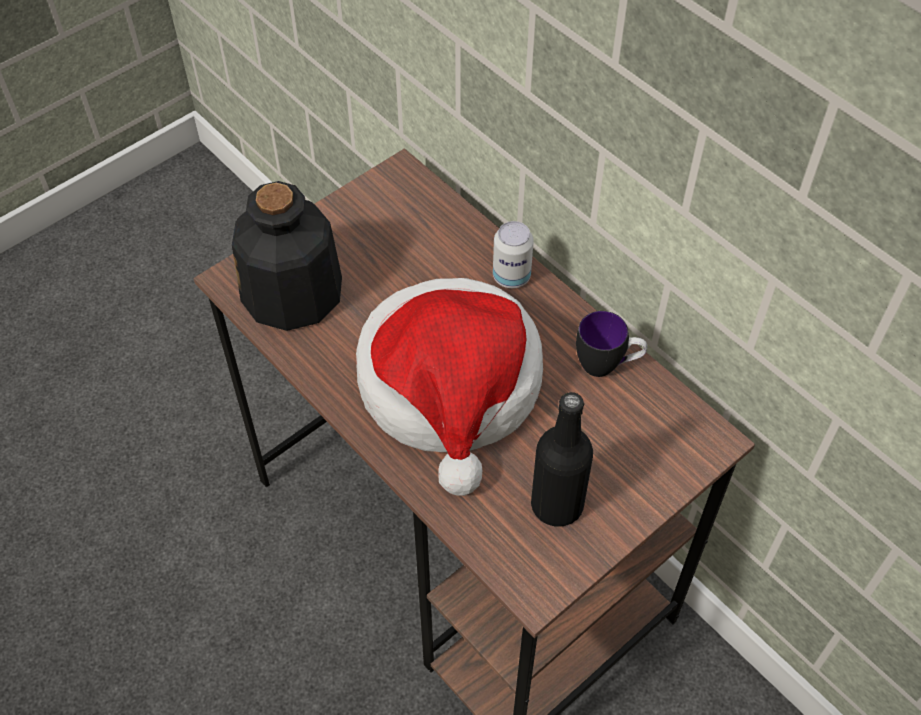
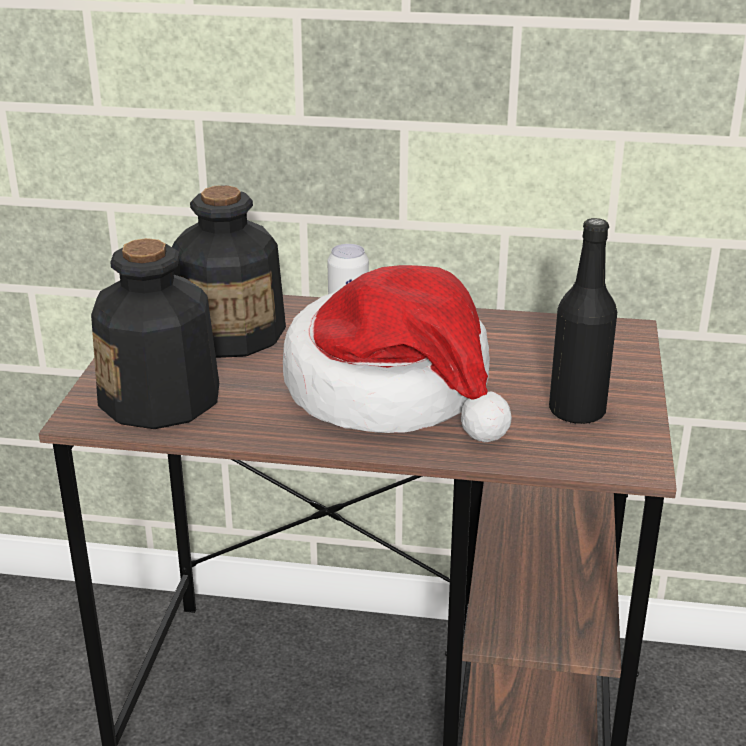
camera: 40 degrees left, 25 degrees down
(406, 246) = (231, 333): none -> bottle
(607, 366) = (495, 327): mug -> none

